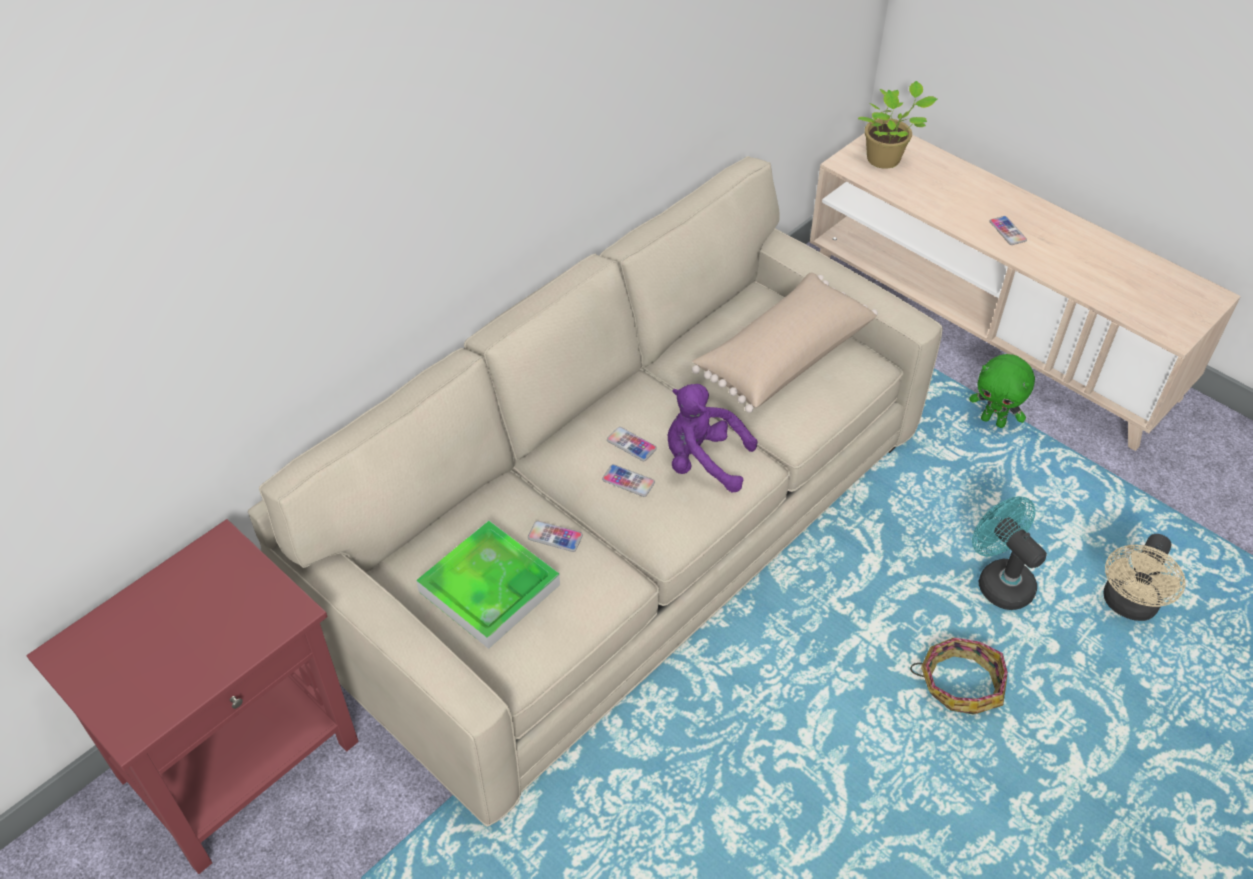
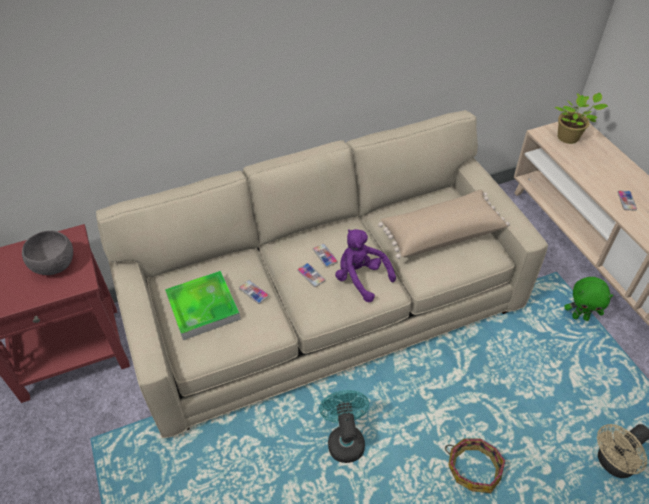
camera: 25 degrees right, 0 degrees up
(223, 603) = (54, 266): none -> grey bowl
(993, 421) = (580, 317): green plush toy -> green plush toy turned 45 degrees counterclockwise
(998, 581) = (532, 415): turquoise fan -> turquoise fan (345, 439)

